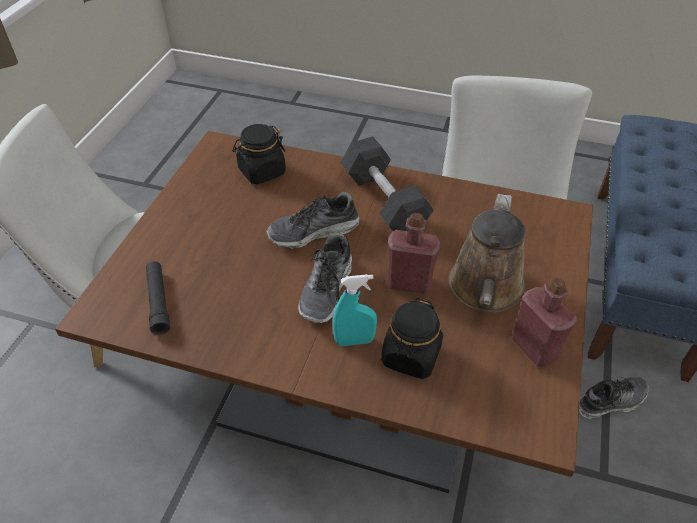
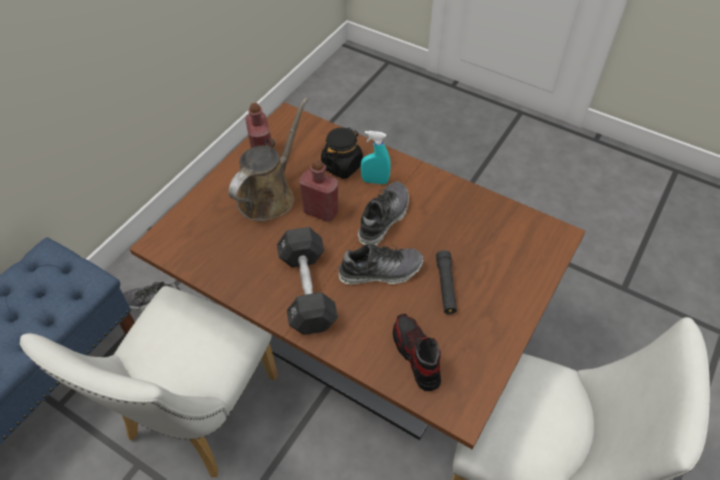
camera: 165 degrees left, 5 degrees up
(158, 301) = (511, 235): black flashlight -> black flashlight (445, 286)
(261, 171) = (416, 356): black jar -> shoe

